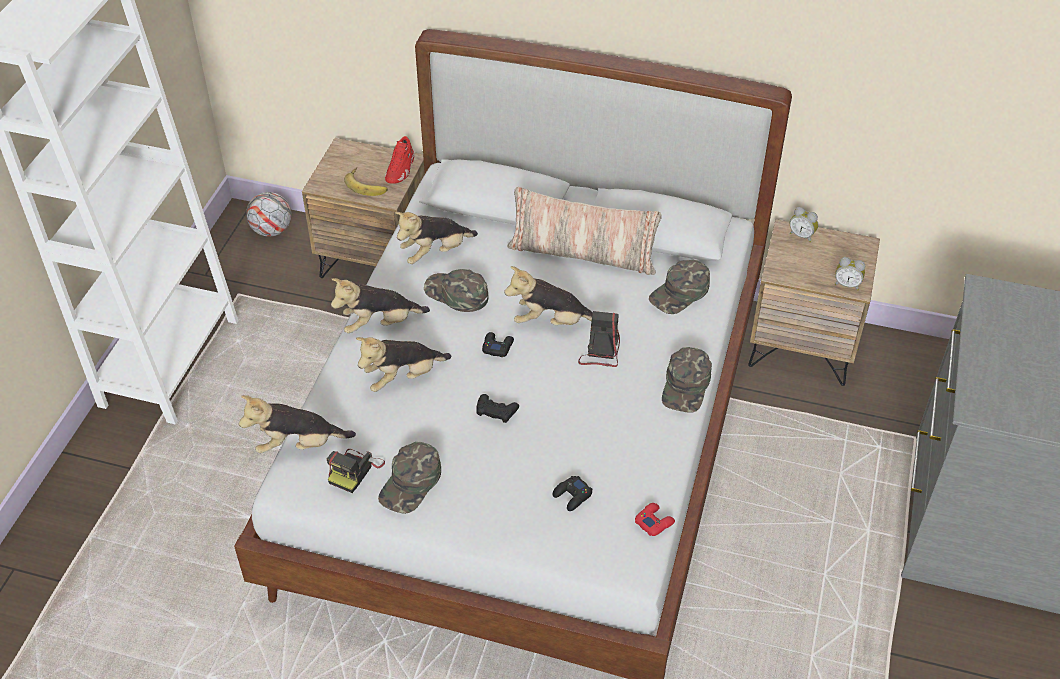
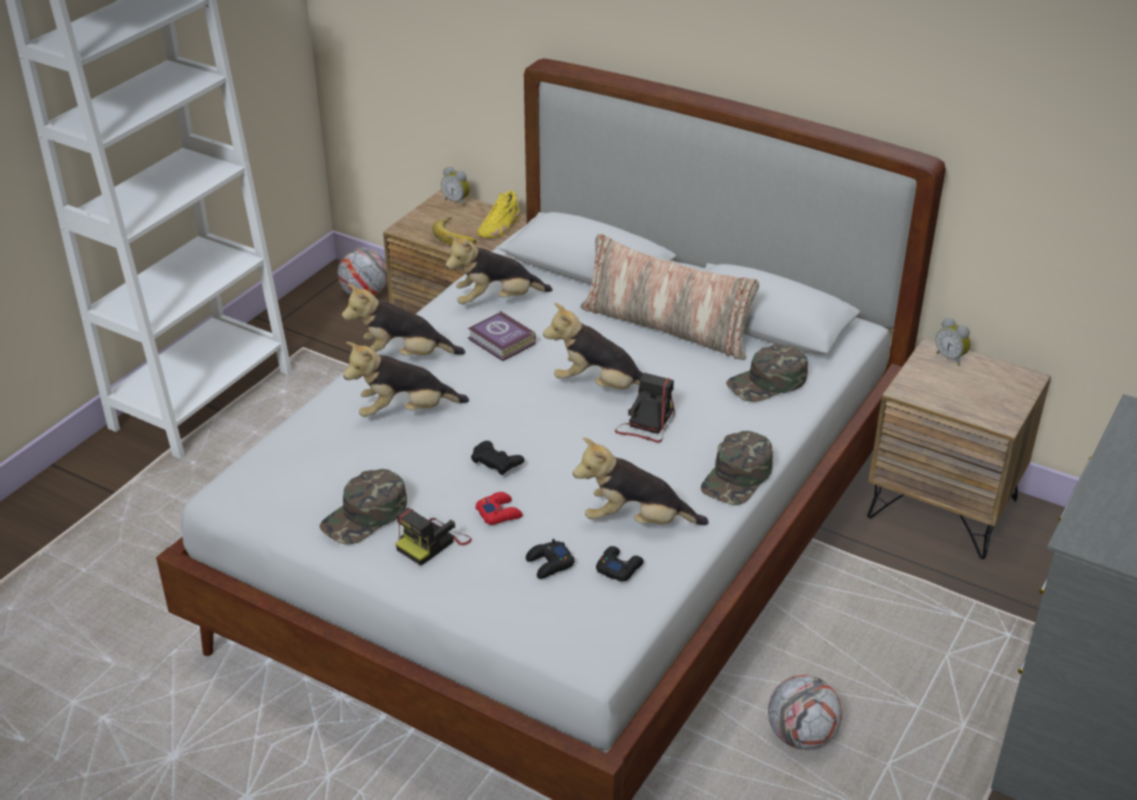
camera: 15 degrees right, 10 degrees down
(298, 445) = (256, 455): plush toy -> plush toy (636, 521)
(355, 470) = (307, 491): camera -> camera (432, 543)
(400, 169) = (500, 227): red shoe -> yellow shoe
(456, 294) = (501, 342): green cap -> book
(497, 347) = (526, 400): black game controller -> black game controller (619, 567)
(654, 522) = (639, 610): red game controller -> red game controller (499, 513)
(756, 565) = (801, 736): none -> football
(847, 284) = (990, 416): alarm clock -> alarm clock (457, 201)

